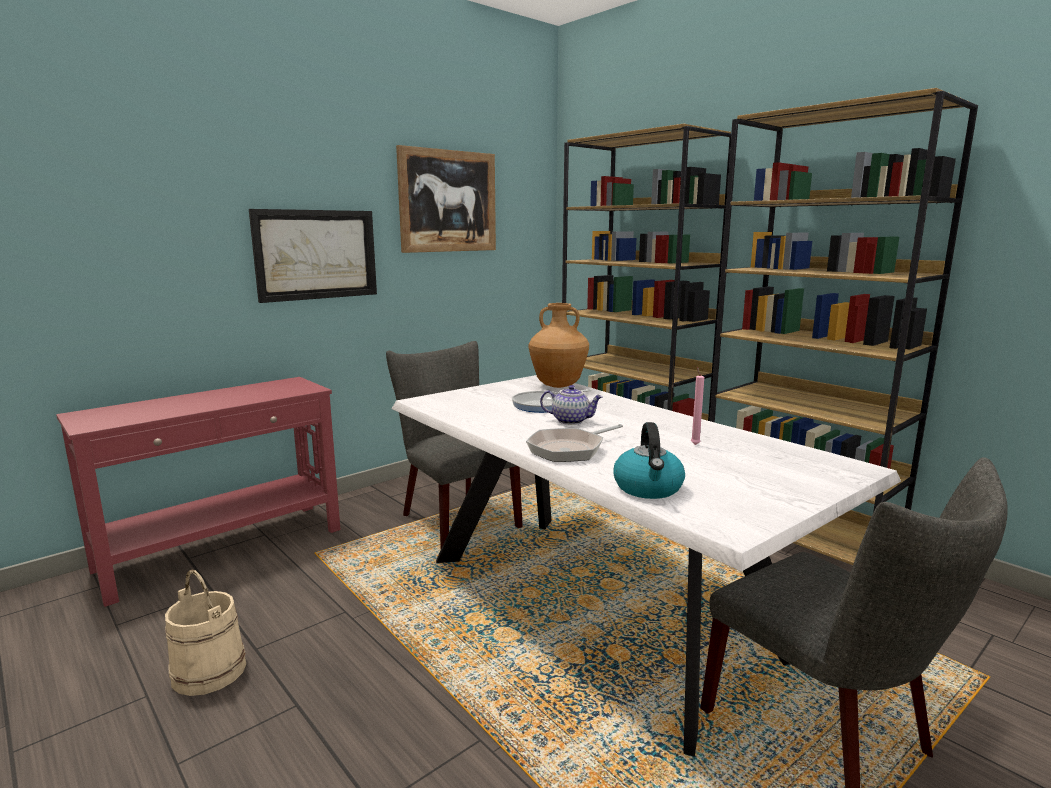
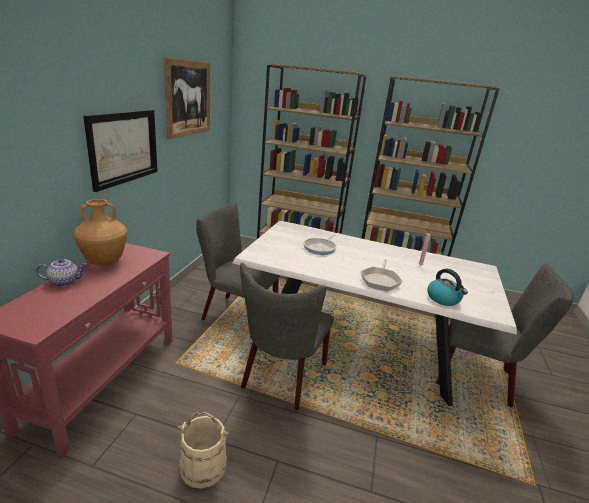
camera: 35 degrees left, 10 degrees up
(425, 610) = (281, 378): none -> grey chair
(557, 385) = (303, 230): brown vase -> brown vase (104, 262)
(571, 421) = (350, 258): teapot -> teapot (65, 281)

